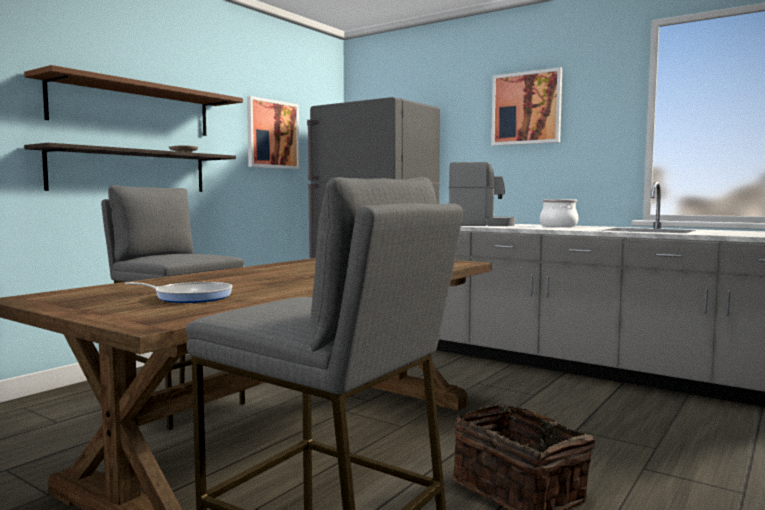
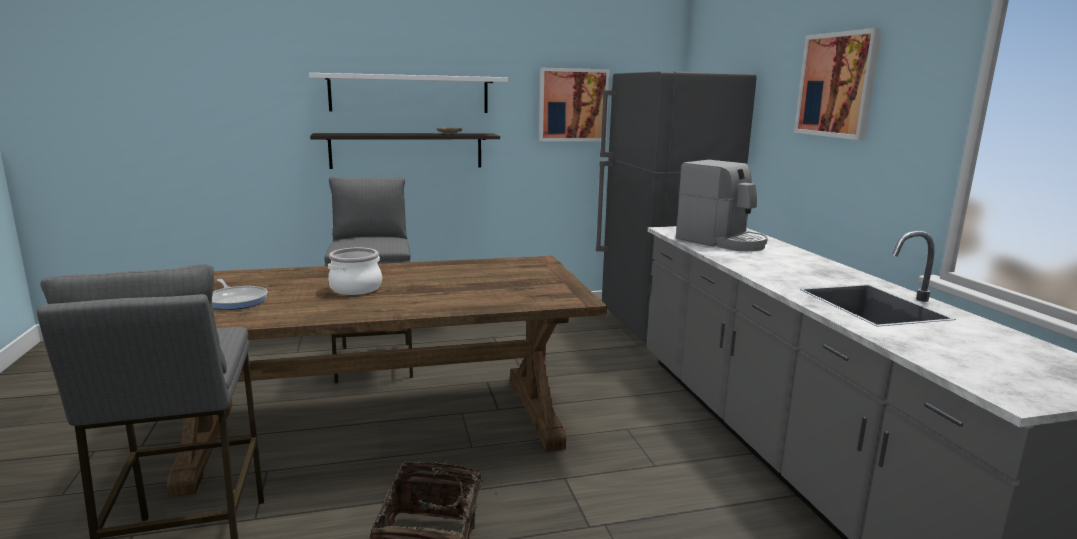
camera: 40 degrees right, 10 degrees up
(133, 108) = (409, 93): brown shelf -> white shelf
(558, 226) = (807, 263): cooking pot -> cooking pot (355, 288)

